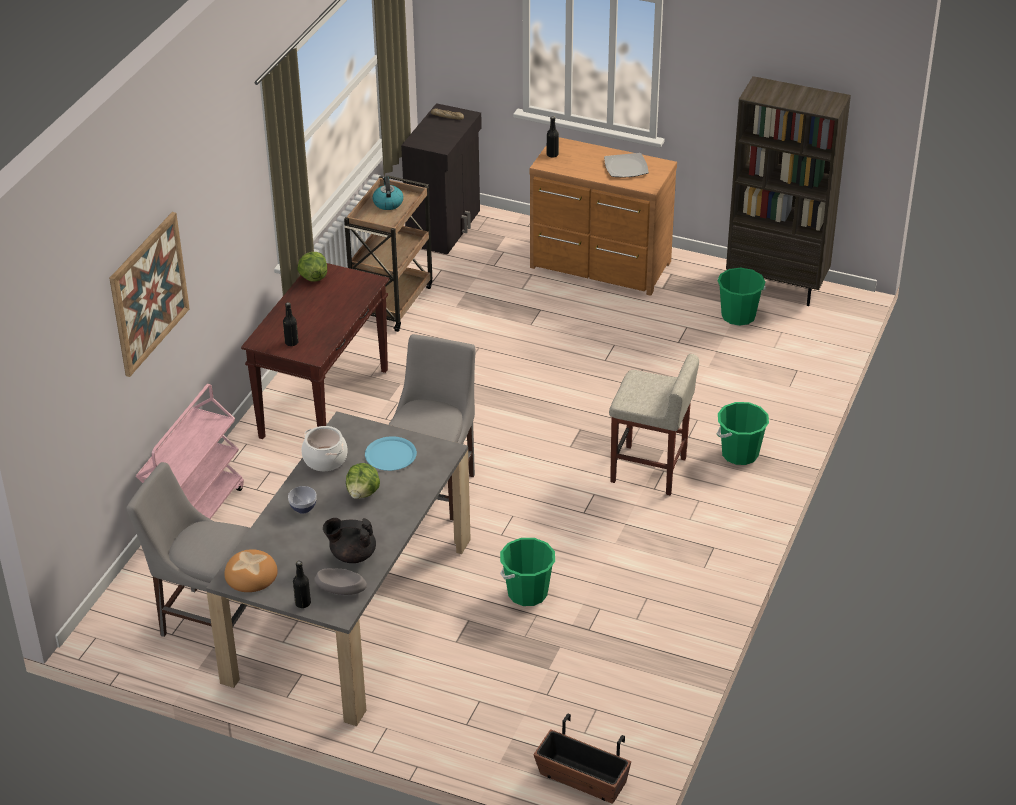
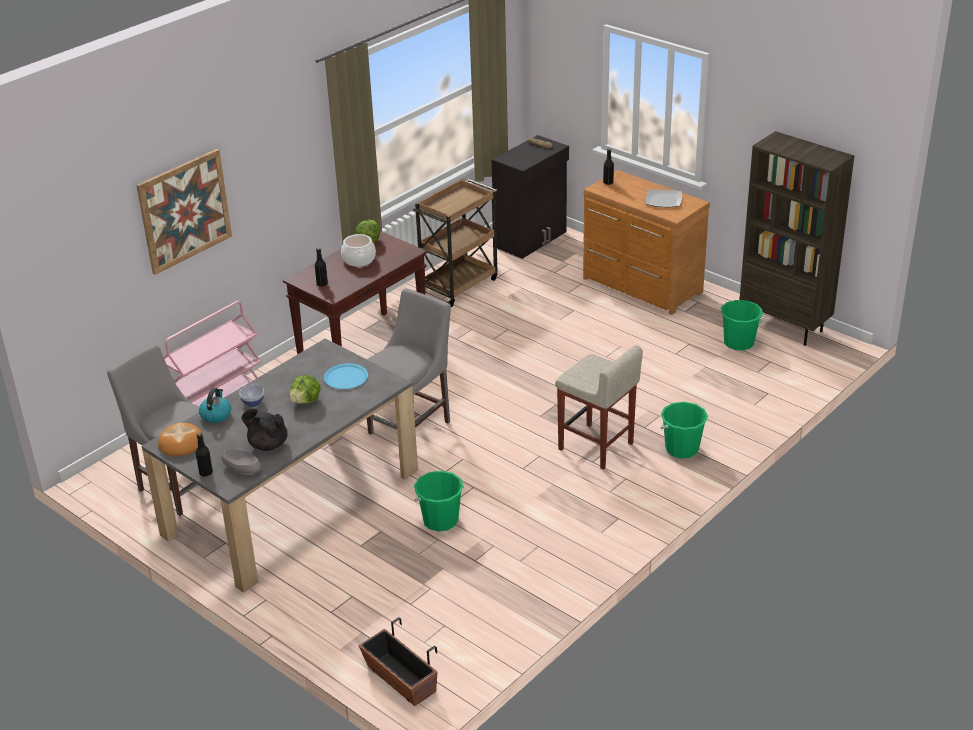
camera: 20 degrees right, 5 degrees down
(325, 459) = (293, 371): cooking pot -> cooking pot (359, 259)
(388, 203) = (458, 198): kettle -> kettle (216, 415)

